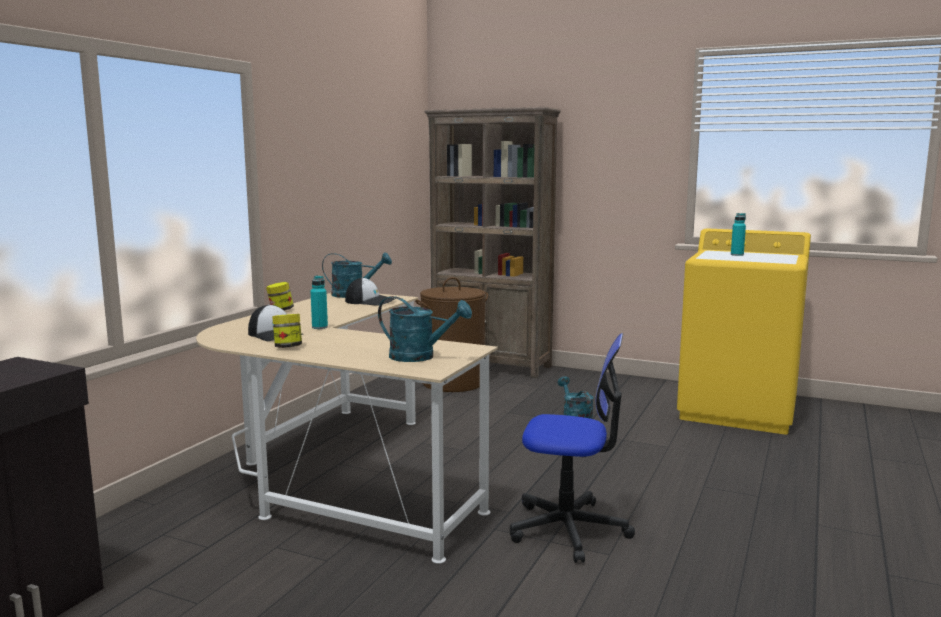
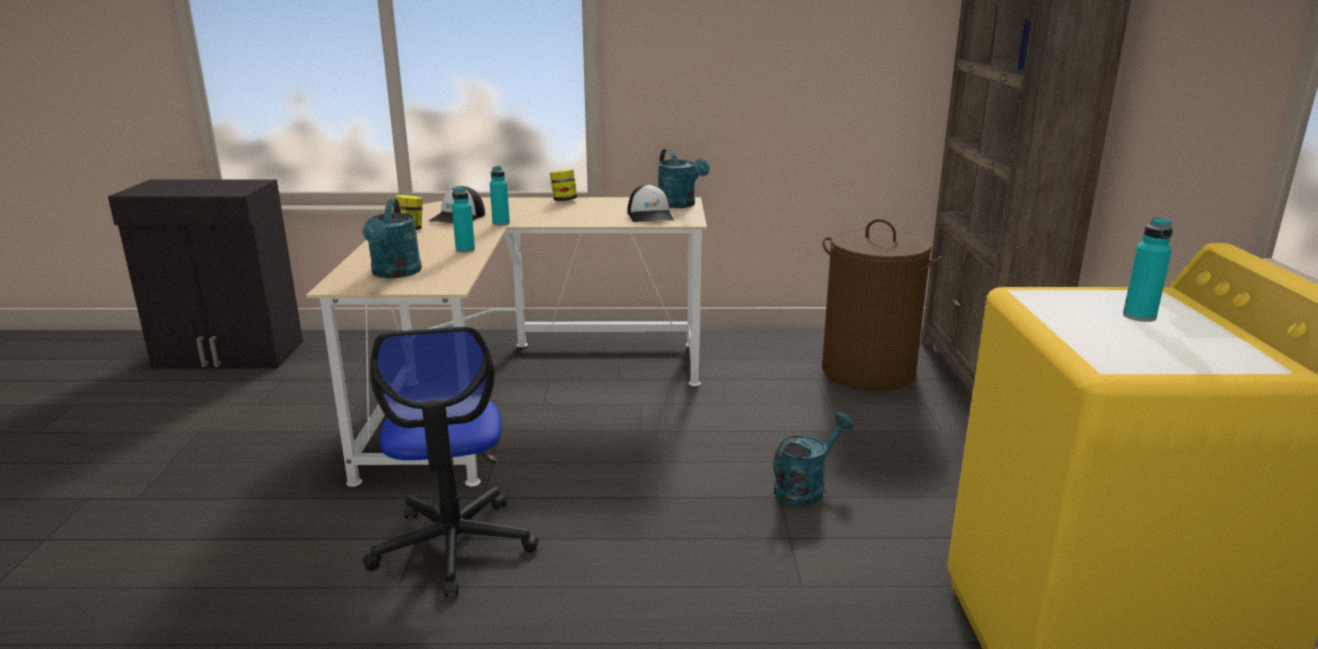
camera: 65 degrees right, 10 degrees up
(382, 339) = (465, 250): none -> turquoise bottle

